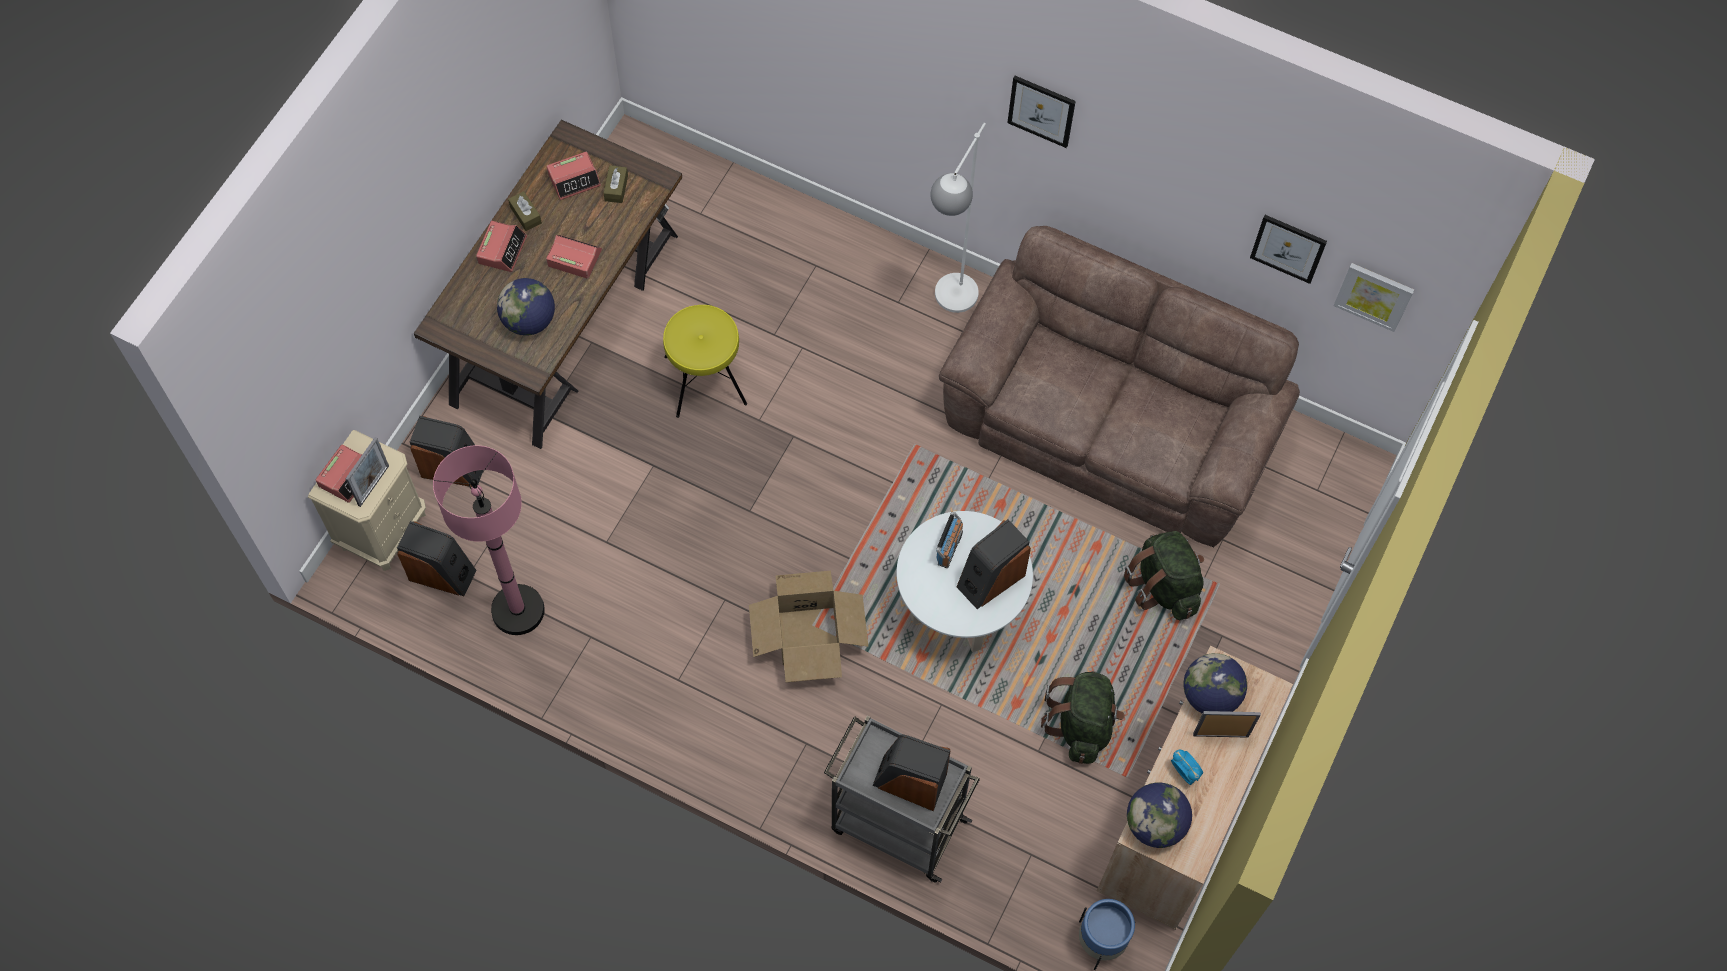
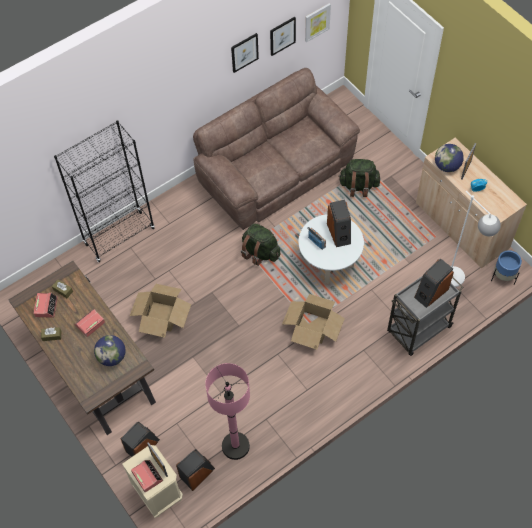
camera: 60 degrees left, 5 degrees down
(502, 249) = (64, 354): alarm clock -> none
(705, 380) = (162, 316): yellow stool -> cardboard box
(829, 237) = (119, 236): none -> black bookcase
(949, 306) = (183, 205): white floor lamp -> white floor lamp (459, 282)
(1041, 110) = (174, 79): picture -> picture (244, 52)
(1081, 724) = (405, 242): green backpack -> green backpack (260, 252)
(1155, 824) = (494, 209): globe -> none

